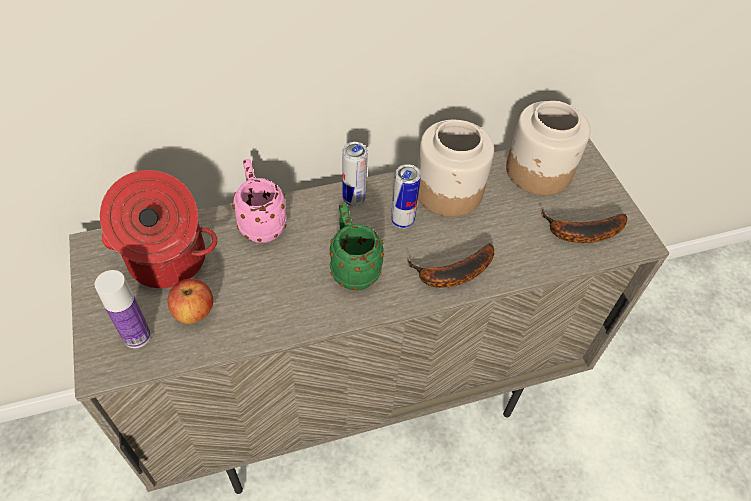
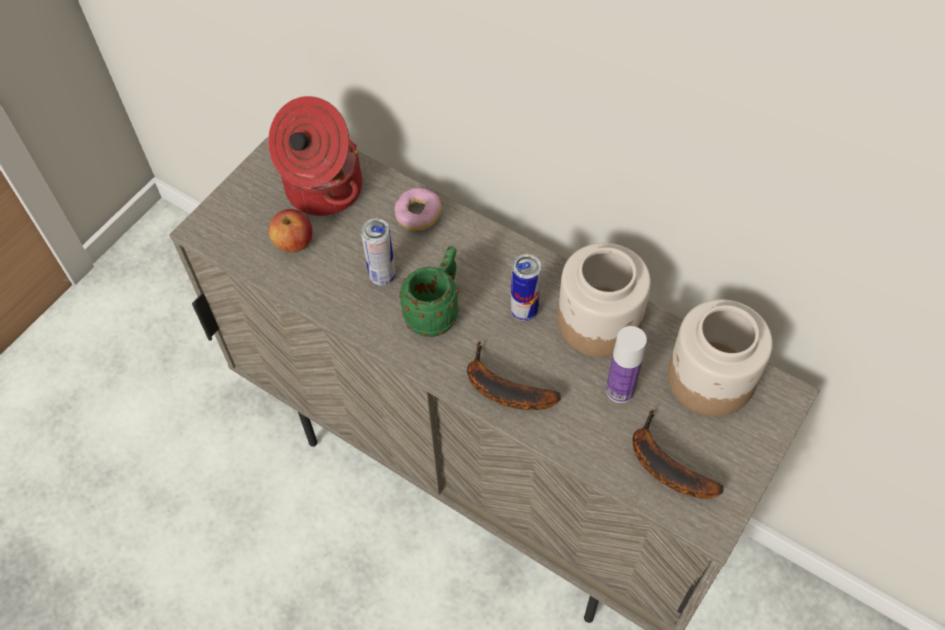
camera: 55 degrees right, 5 degrees up
(137, 336) = (244, 227): bottle -> bottle (620, 390)
(260, 222) = (418, 215): pink mug -> donut
(354, 199) = (511, 258): can -> can (382, 276)

